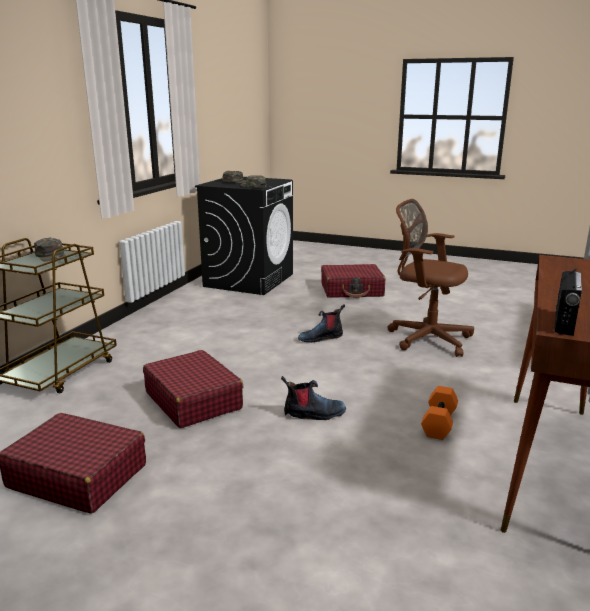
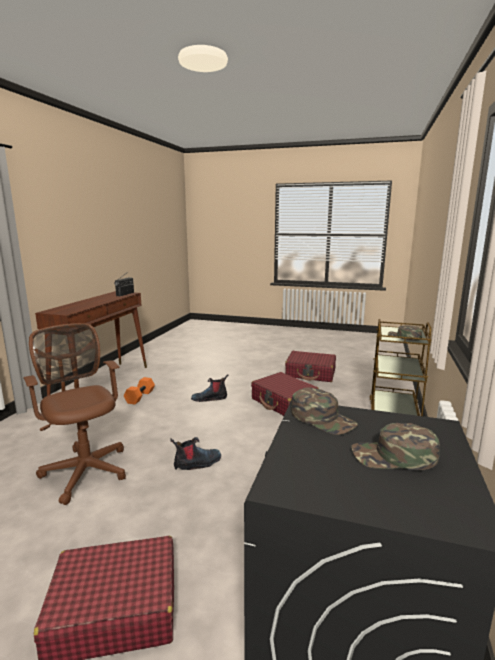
camera: 175 degrees right, 5 degrees down
(426, 338) = (85, 469): brown office chair -> brown office chair turned 150 degrees counterclockwise

